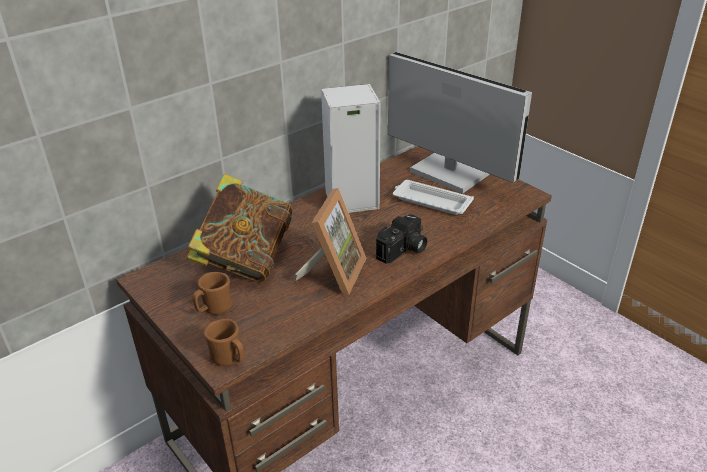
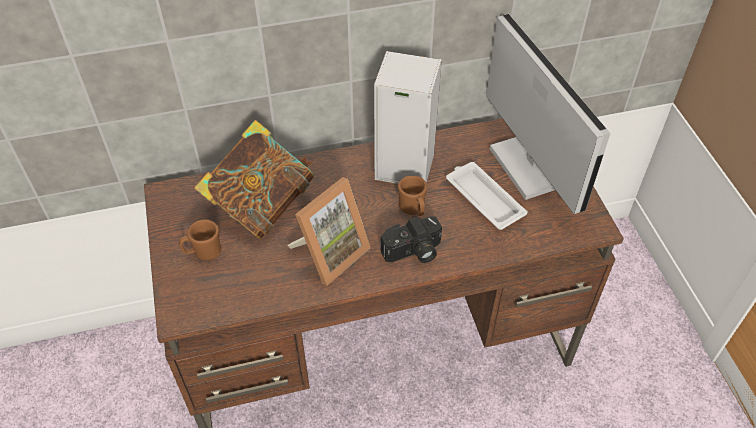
camera: 25 degrees right, 15 degrees up
(229, 359) = (186, 312): brown mug -> brown mug (413, 209)

